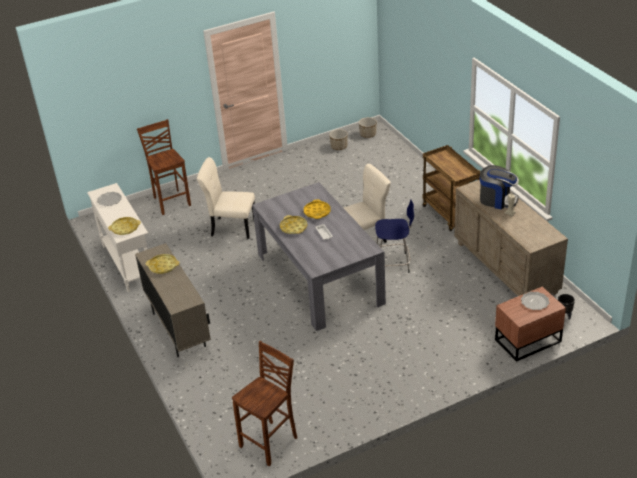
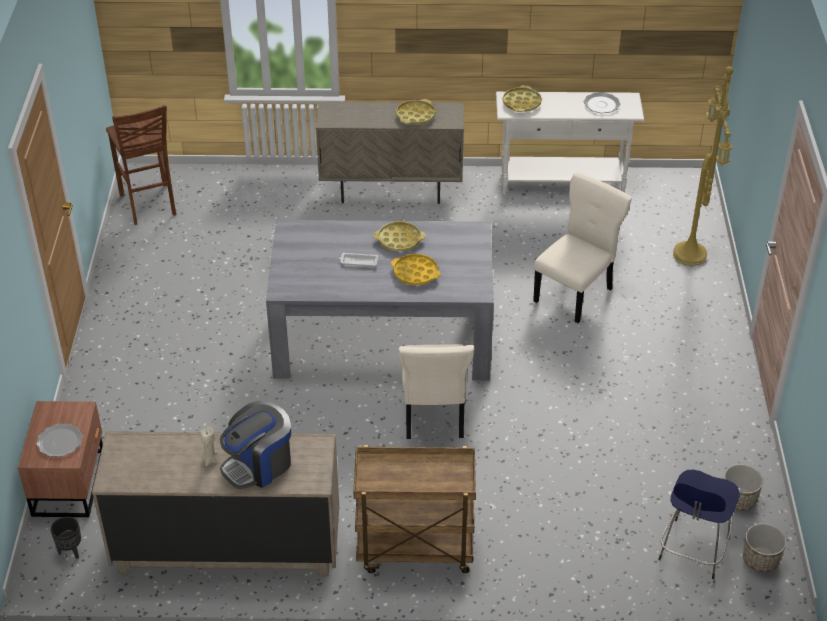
camera: 115 degrees right, 5 degrees up
(171, 201) = (692, 255): brown stool -> yellow floor lamp
(394, 264) = (348, 423): blue stool -> blue stool (693, 551)

